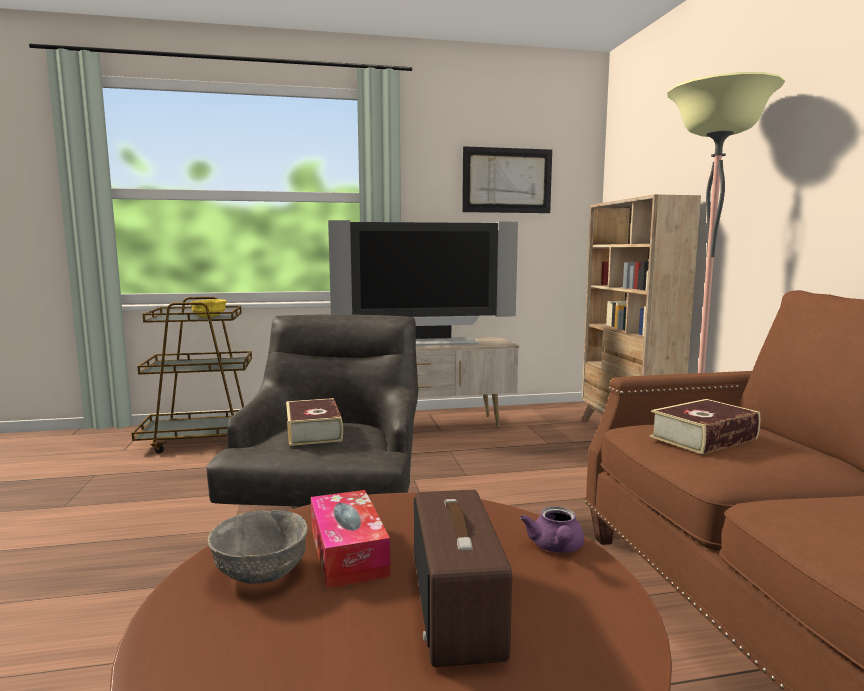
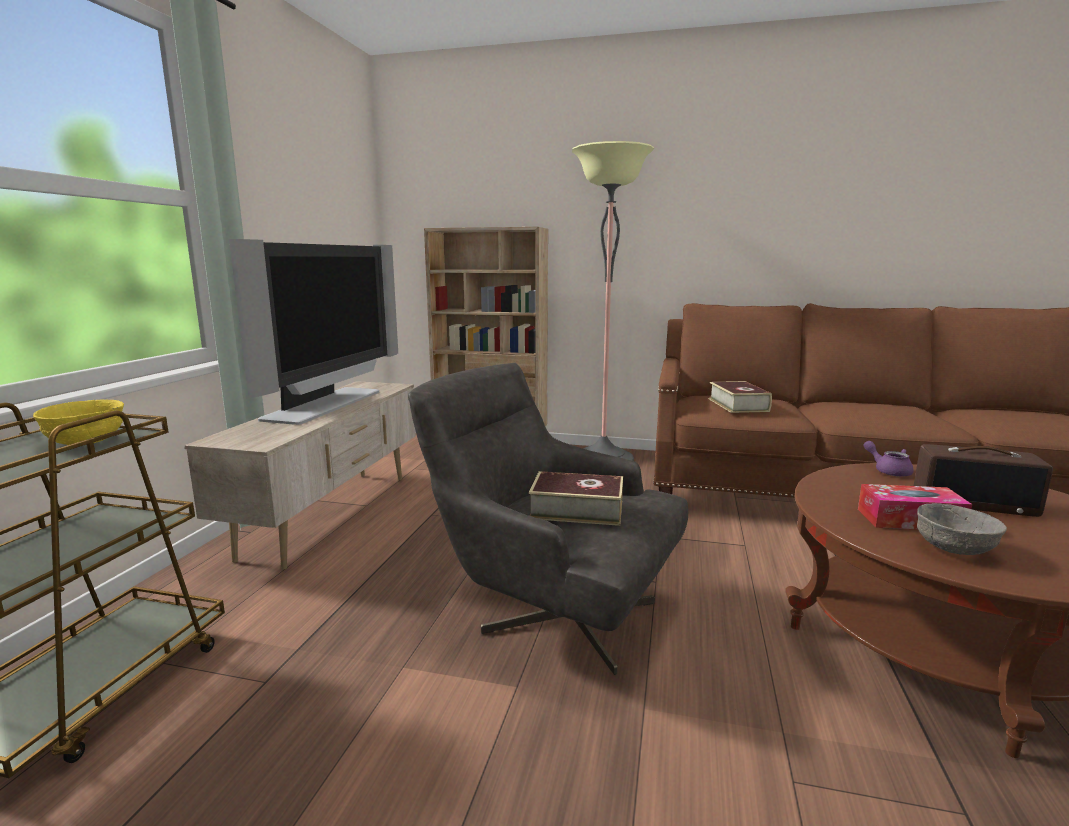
camera: 65 degrees left, 5 degrees up
(507, 180) = (319, 190): picture -> none
(556, 548) = (888, 471): purple teapot -> purple teapot turned 150 degrees counterclockwise

